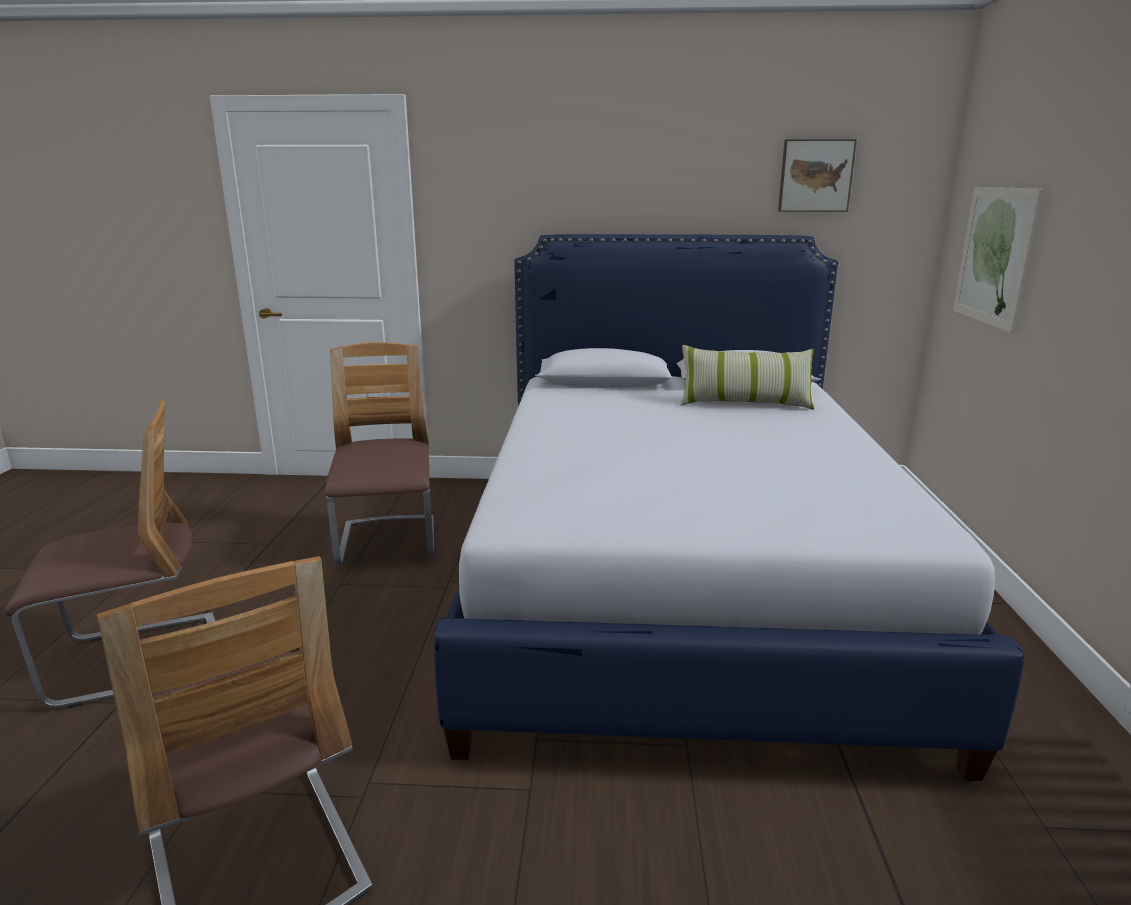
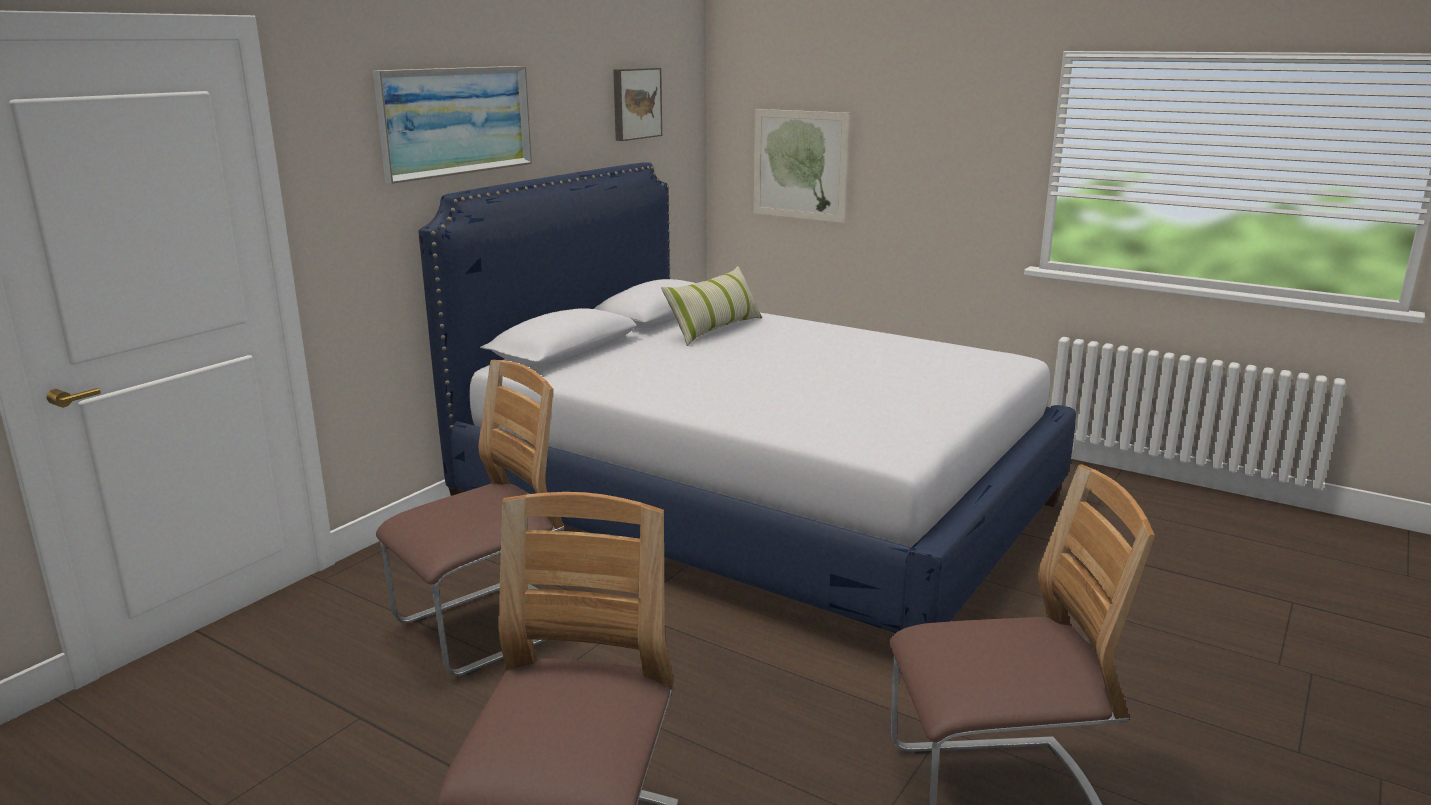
camera: 60 degrees left, 0 degrees up
(388, 543) = (485, 628): chair -> chair turned 120 degrees clockwise
(574, 178) = (456, 121): none -> picture

